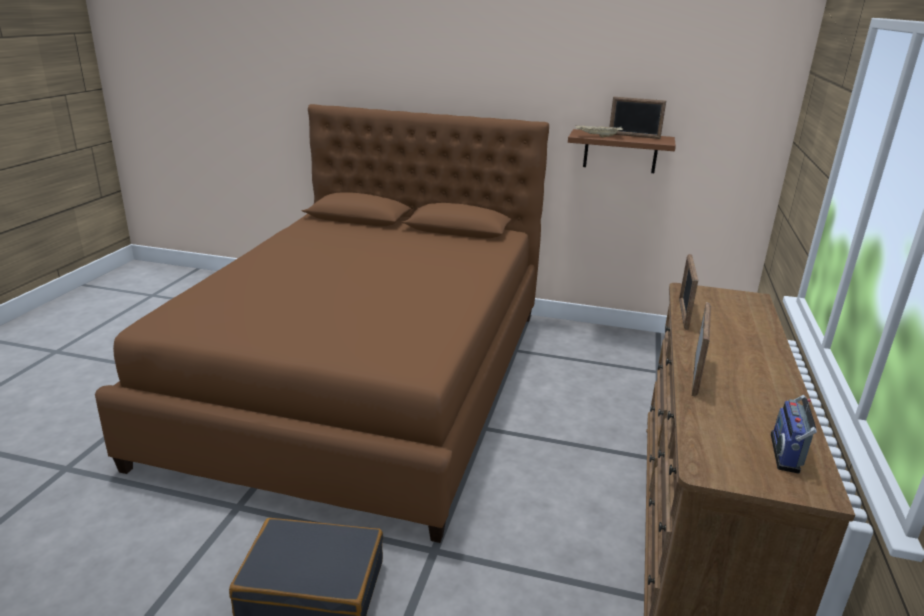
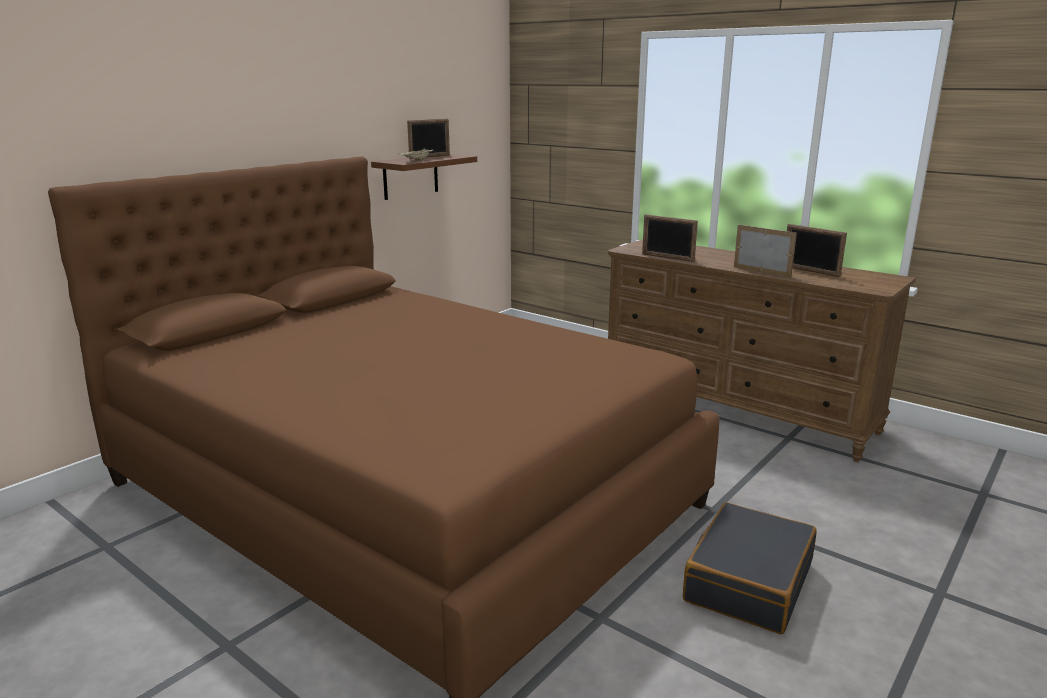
camera: 65 degrees left, 5 degrees down
(750, 410) = (810, 271): none -> picture frame
(788, 454) = (859, 274): radio -> none

